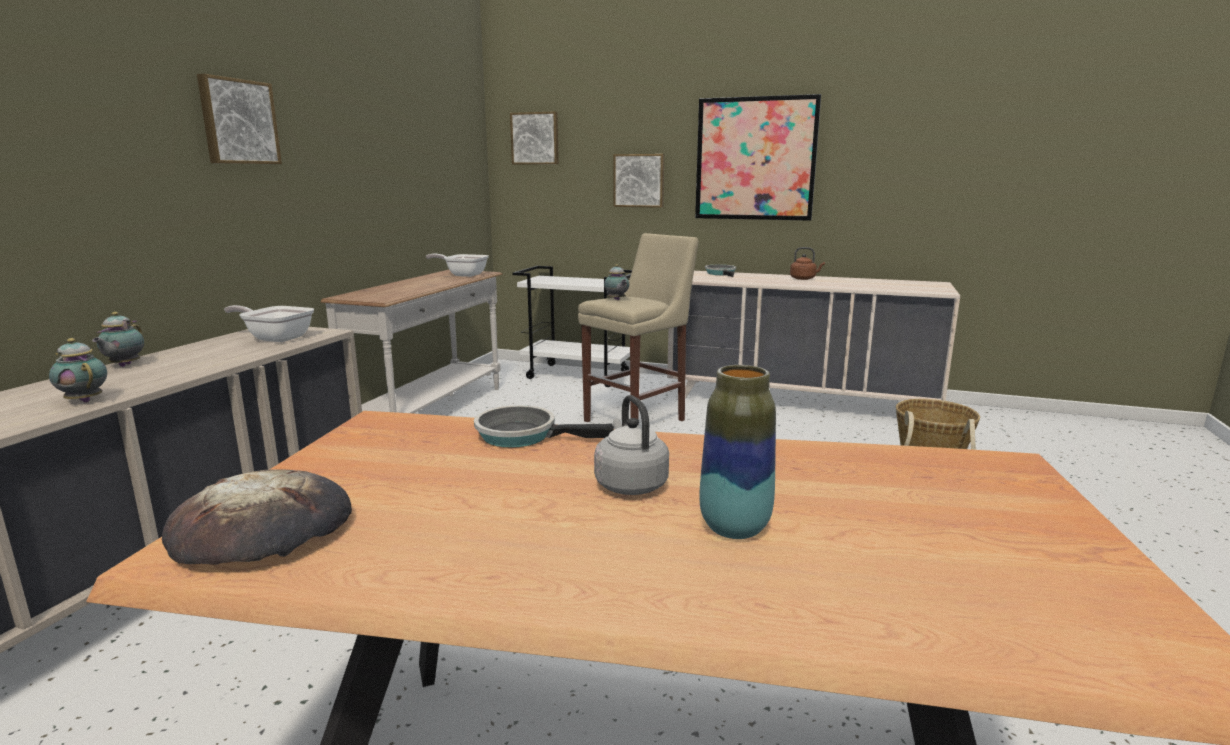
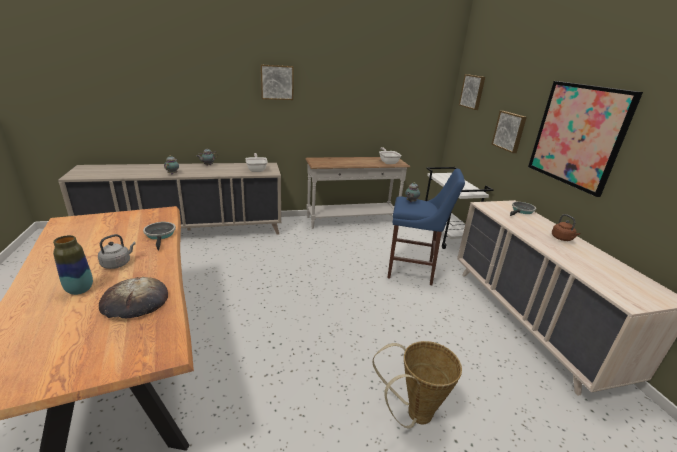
camera: 55 degrees right, 10 degrees up
(264, 530) = (75, 224): bread -> bread (135, 302)
(638, 419) = (413, 271): beige stool -> blue stool

